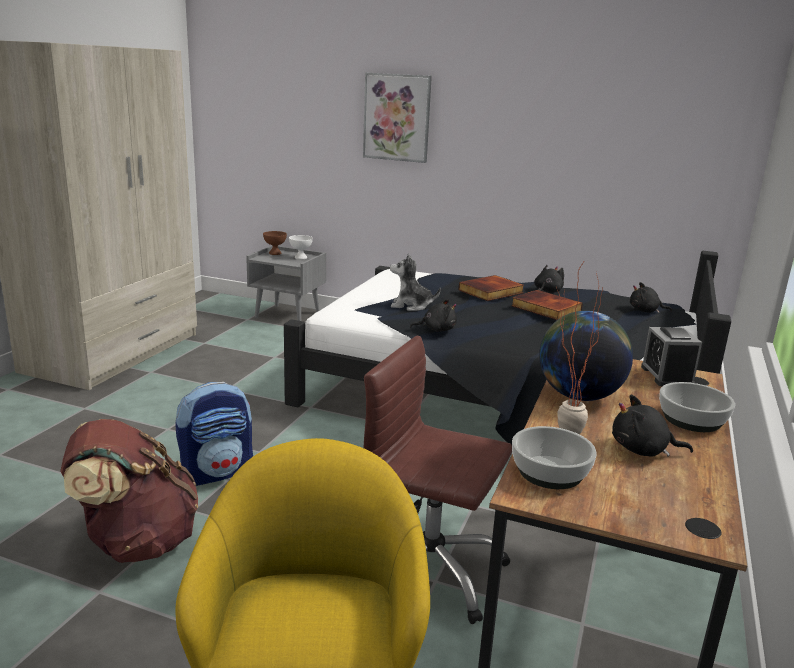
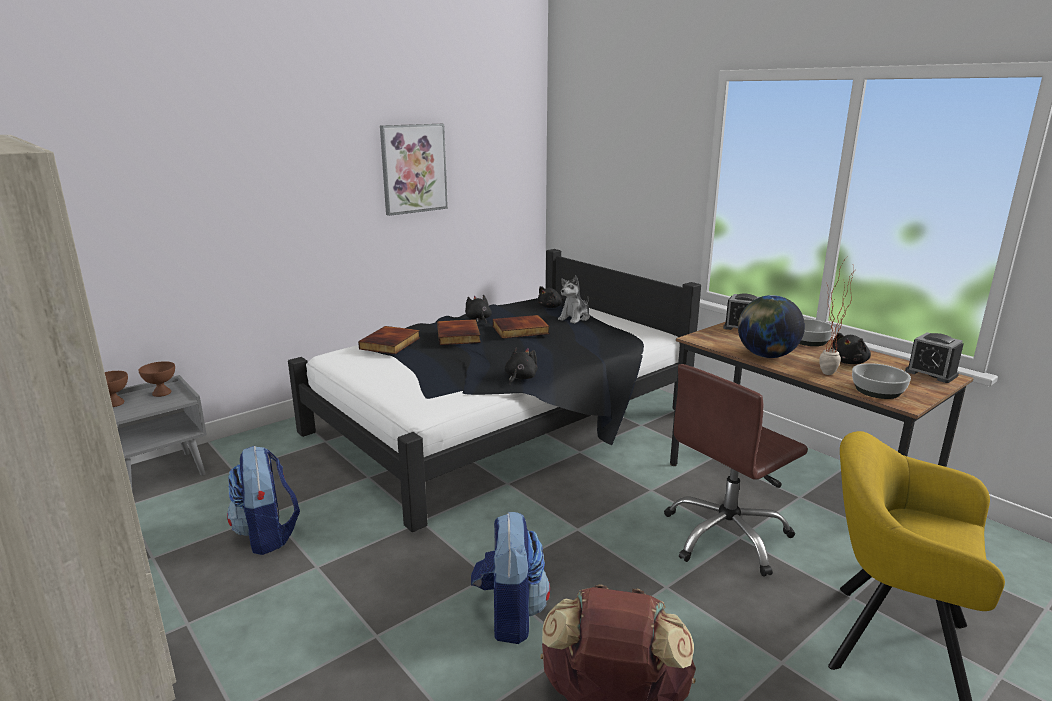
camera: 60 degrees left, 0 degrees up
(250, 364) = (268, 535): none -> backpack
(300, 257) = (161, 393): white bowl -> brown bowl
(397, 117) = (242, 186): picture -> picture (413, 168)
(411, 306) = (446, 373): plush toy -> plush toy (575, 318)
(440, 278) = (391, 343): none -> book
(697, 519) = (931, 373): none -> alarm clock

